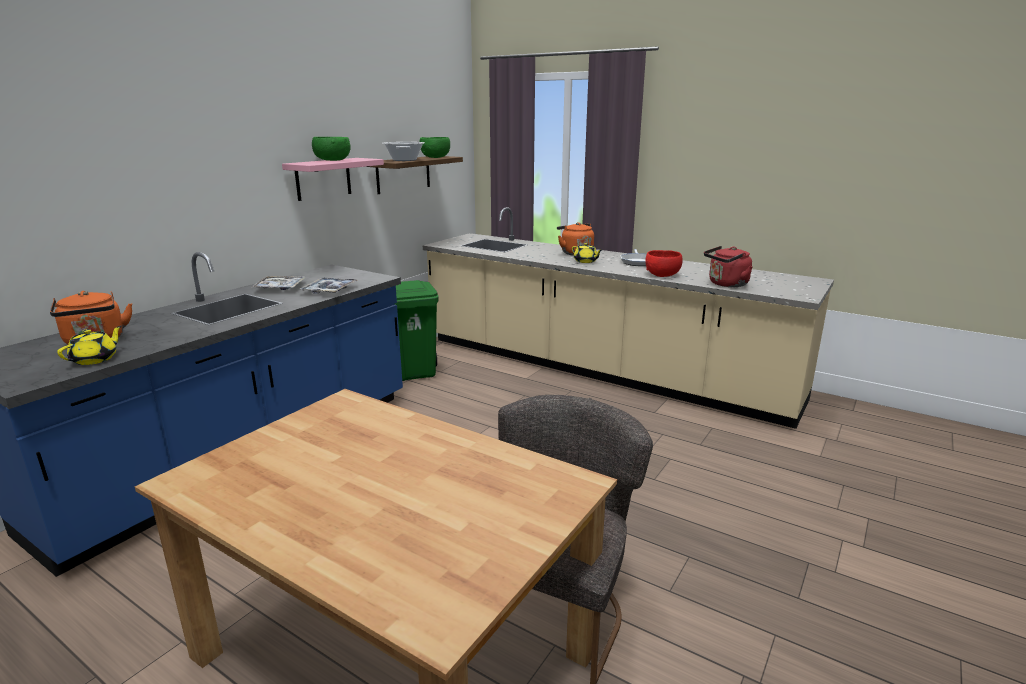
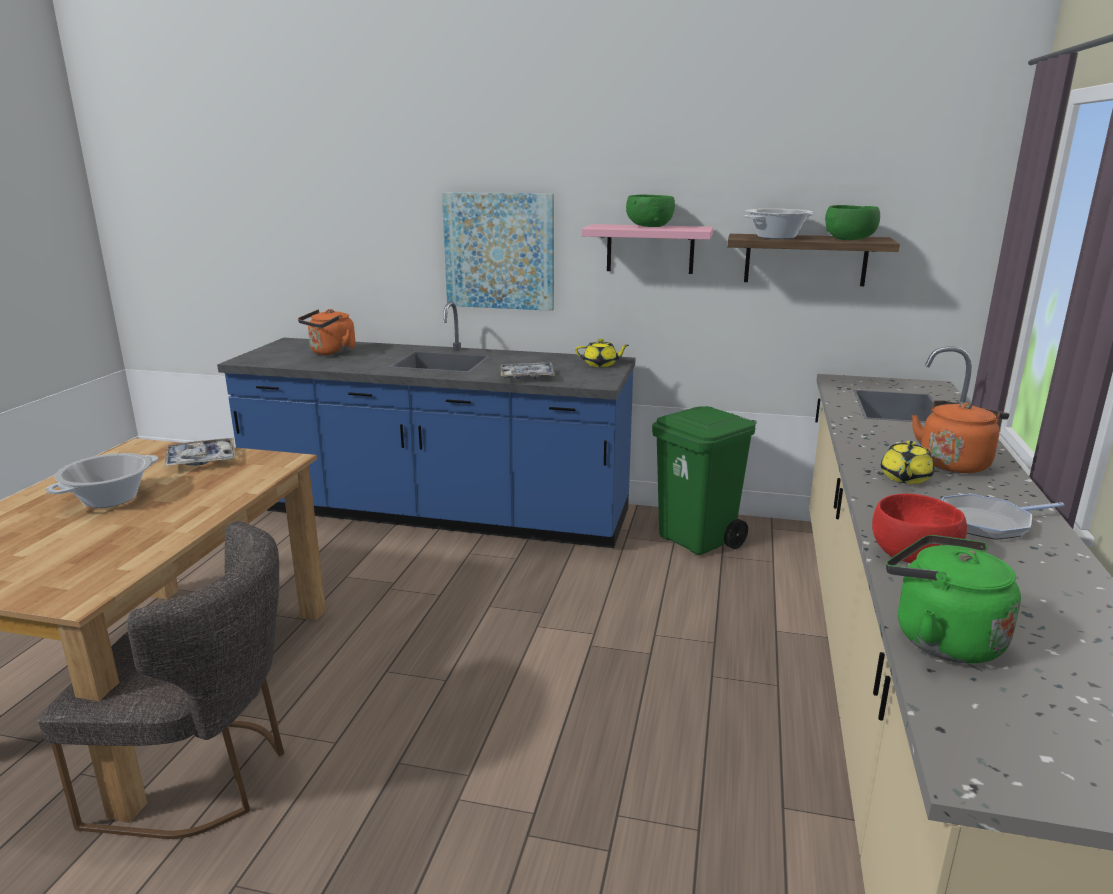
camera: 70 degrees right, 0 degrees up
(95, 359) = (292, 362): yellow teapot -> yellow teapot (601, 364)
(210, 197) = (499, 251): none -> picture
(280, 288) = (519, 360): tray -> tray (201, 460)
(351, 485) = (110, 499): none -> cooking pot
(726, 284) = (940, 638): red kettle -> green kettle

